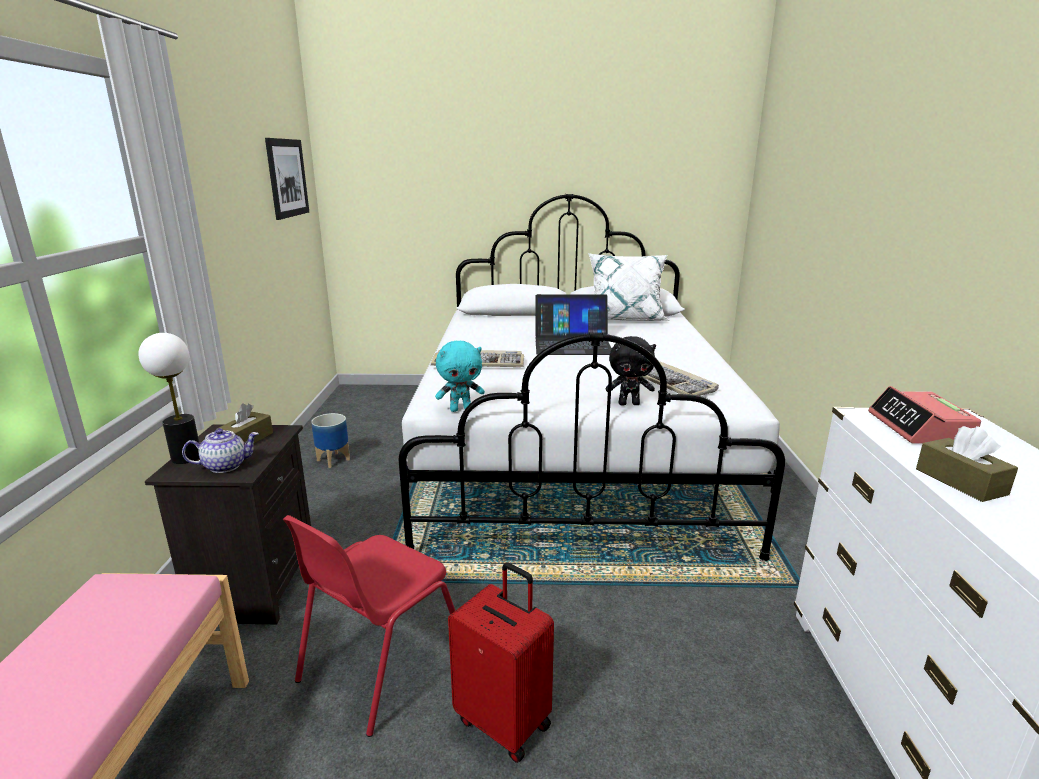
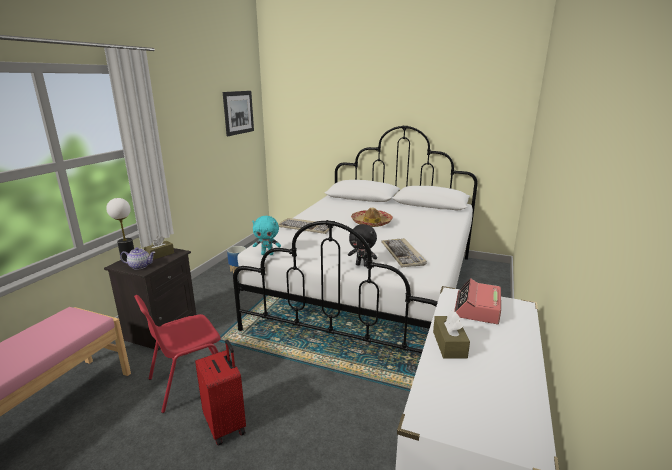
camera: 20 degrees right, 0 degrees up
(572, 344) = (371, 223): laptop -> hat
(625, 318) = (425, 209): white pillow -> none

